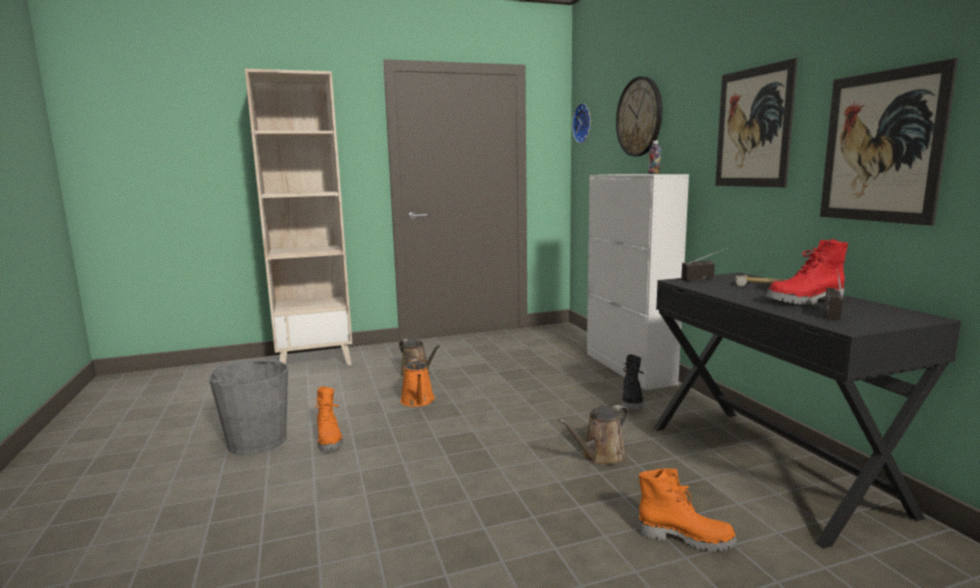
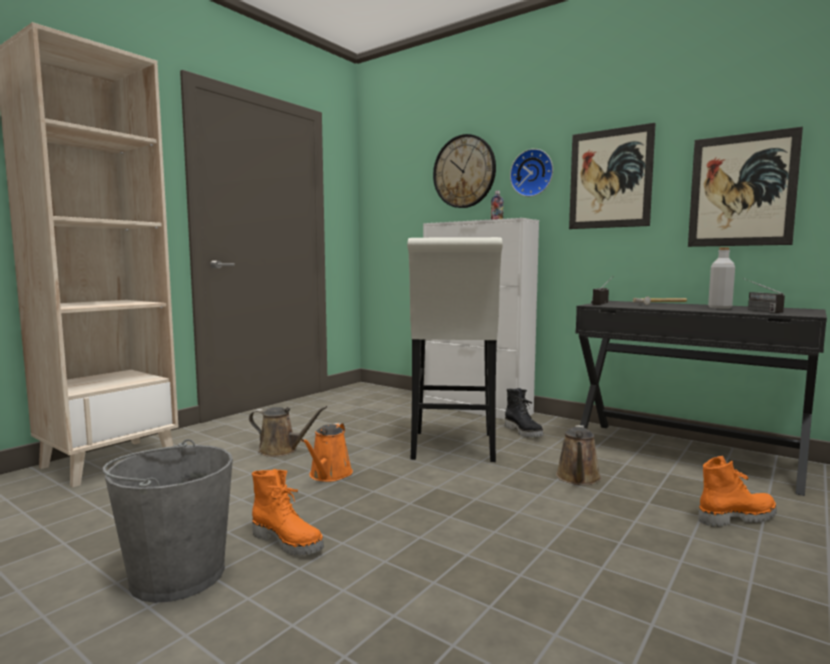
camera: 35 degrees left, 5 degrees down
(418, 401) = (329, 475): orange watering can -> orange watering can turned 60 degrees clockwise
(539, 403) = (453, 449): none -> white stool
(584, 123) = (380, 179): wall clock -> wall clock (532, 173)
(805, 301) = (719, 308): red boot -> grey bottle

